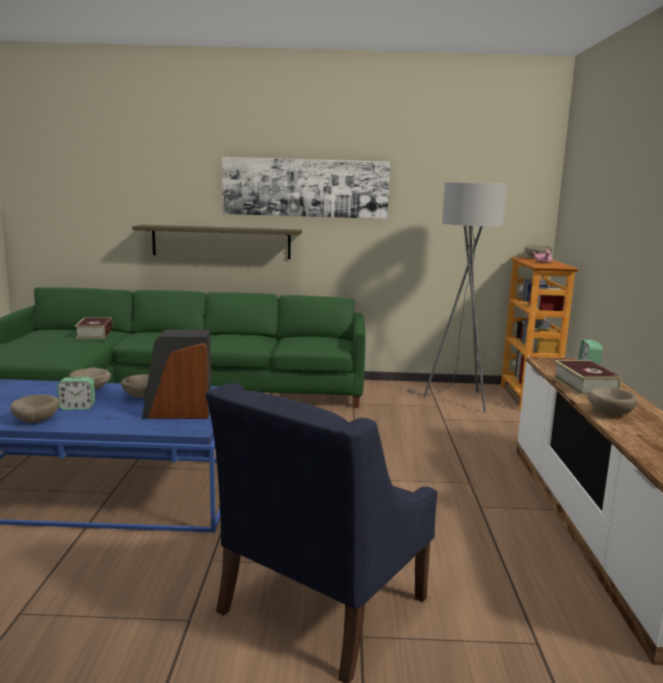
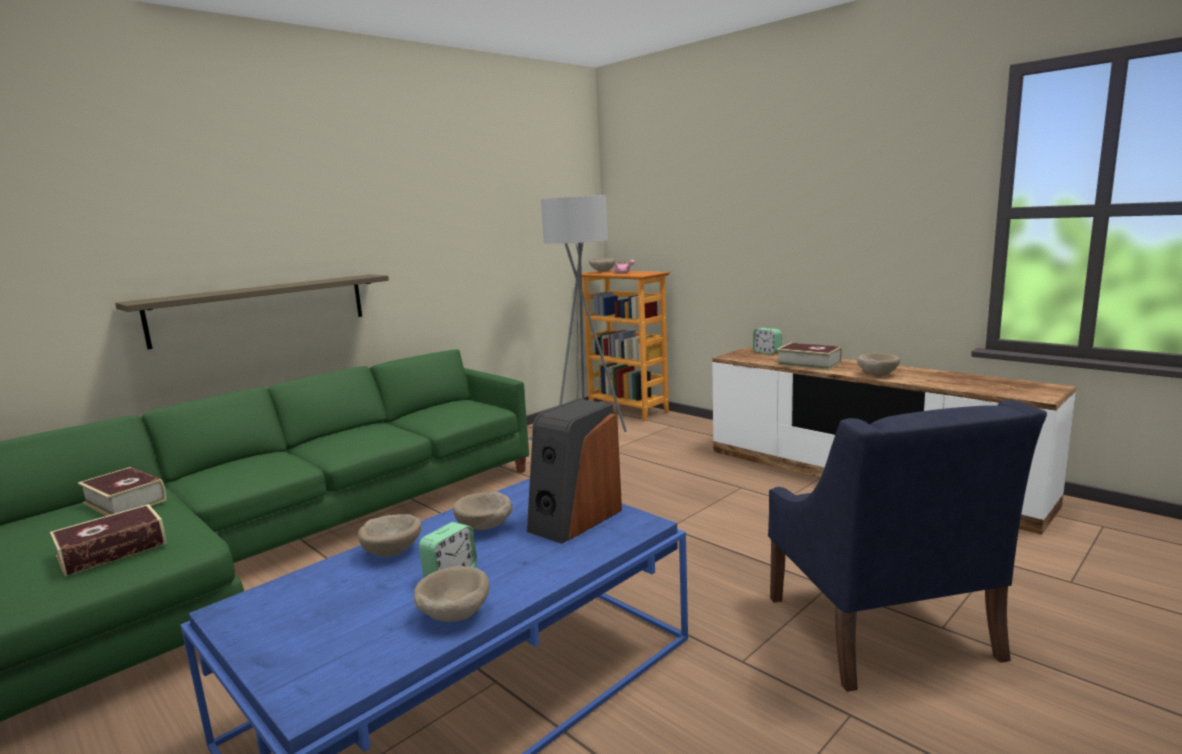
camera: 45 degrees left, 0 degrees up
(46, 349) = (112, 550): none -> book
(305, 188) = (367, 218): picture -> none

